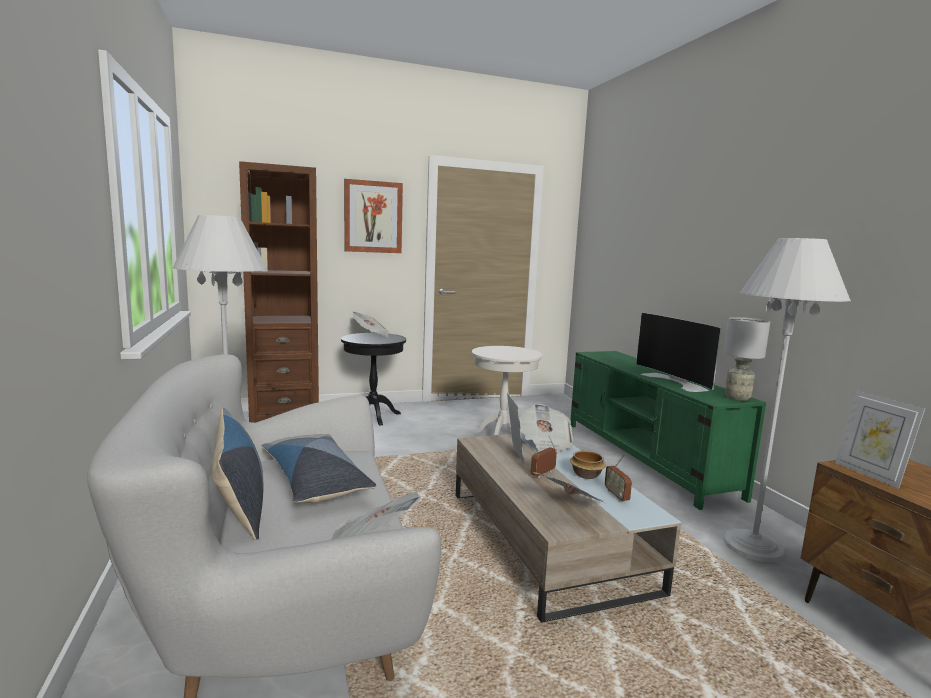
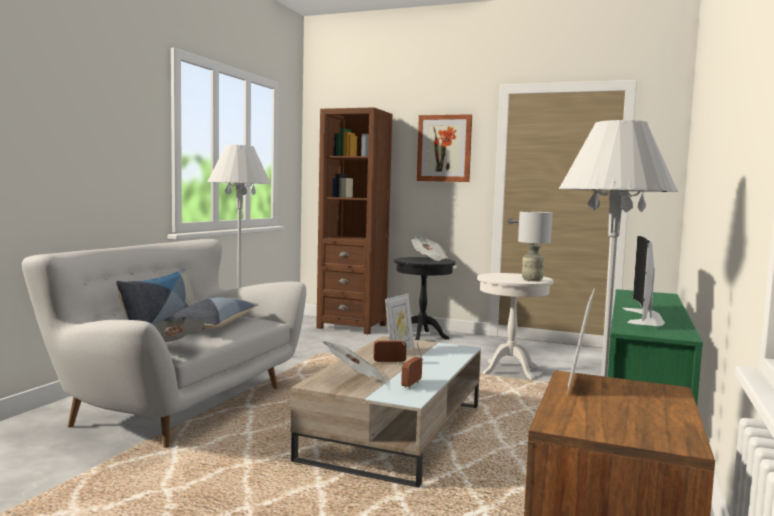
camera: 40 degrees right, 5 degrees down
(545, 444) = (445, 351): newspaper -> none
(586, 474) = (424, 371): bowl -> none
(738, 398) = (673, 334): grey table lamp -> grey table lamp (532, 280)

